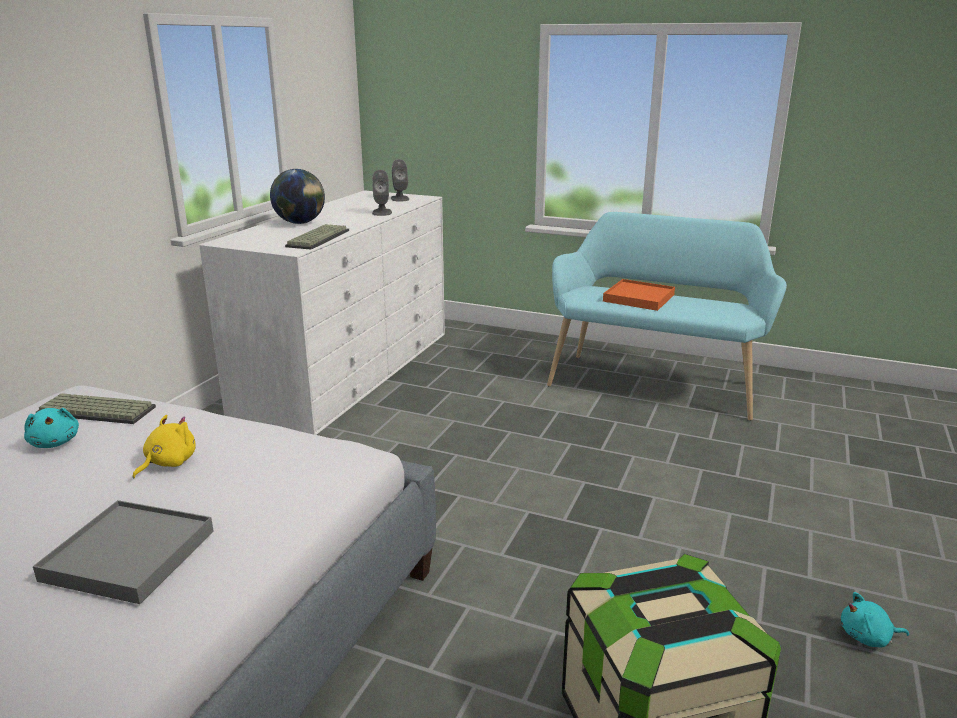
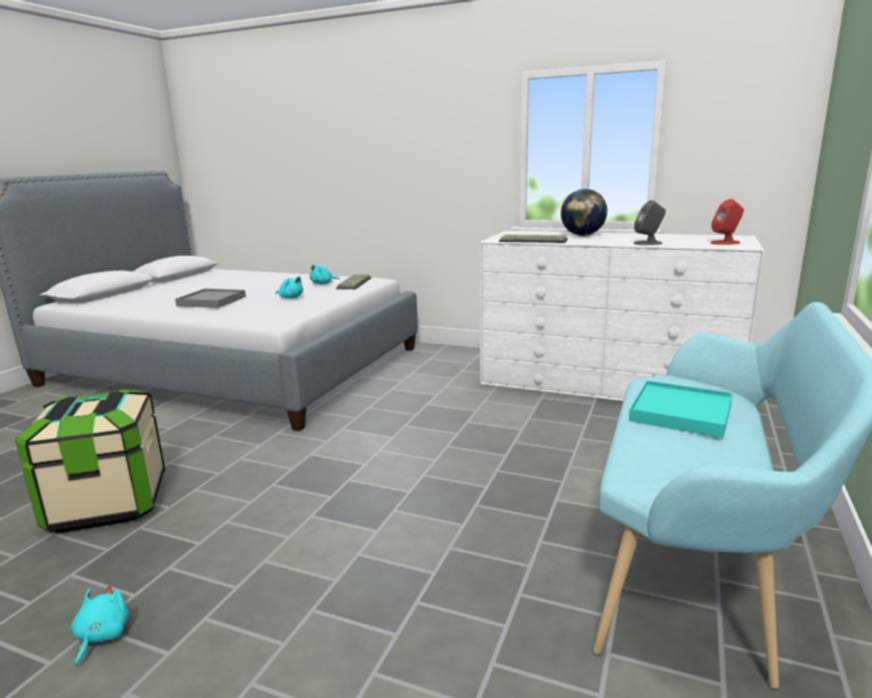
camera: 90 degrees right, 5 degrees down
(168, 463) = (290, 298): yellow plush toy -> turquoise plush toy
(400, 198) = (725, 243): grey speaker -> red speaker
(639, 298) = (681, 413): orange tray -> turquoise tray

